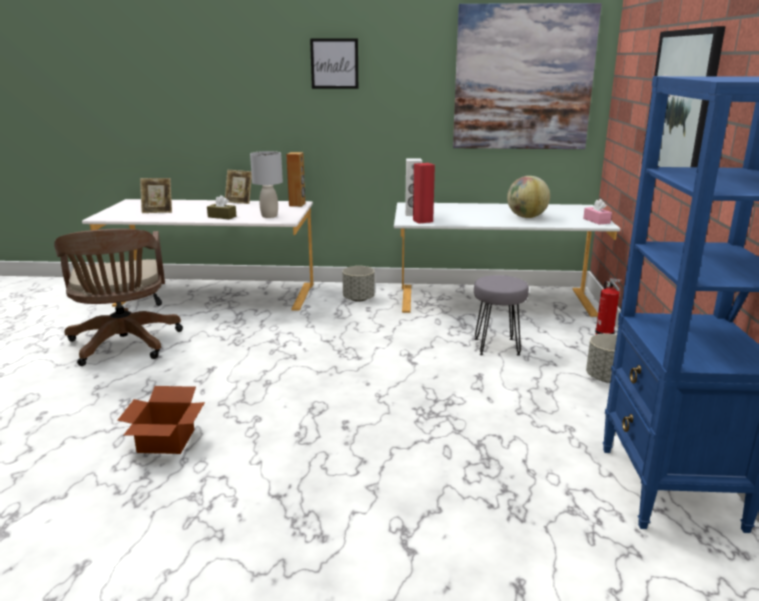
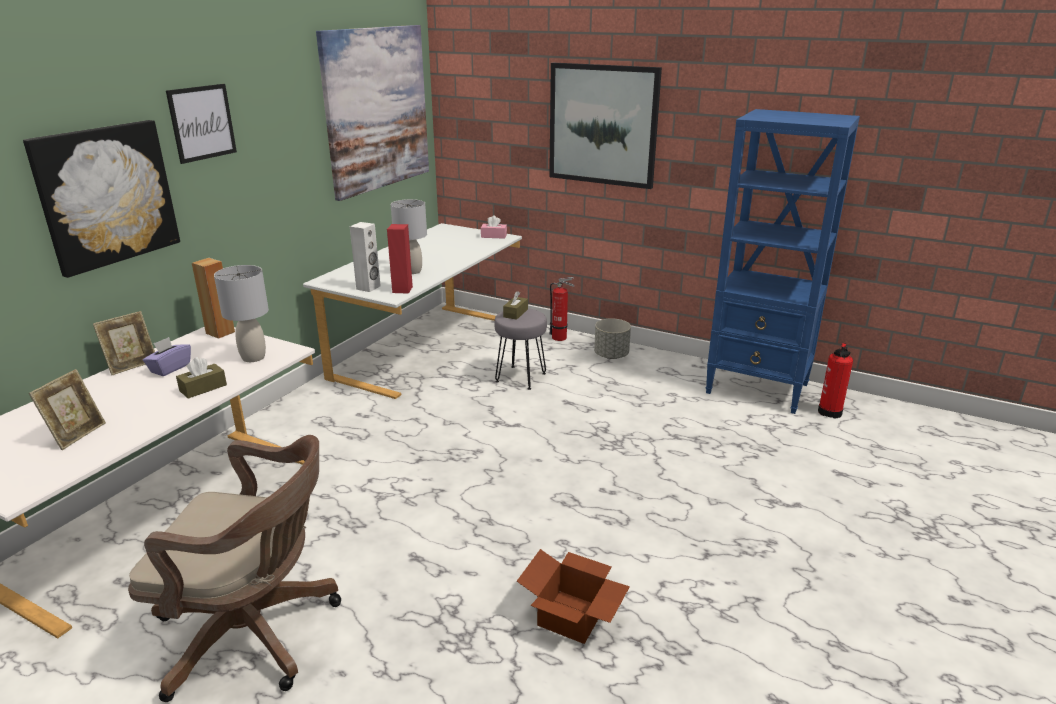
camera: 65 degrees left, 5 degrees up
(241, 207) = (170, 368): none -> purple tissue box
(257, 98) = (106, 195): none -> picture
(359, 299) = (326, 413): grey planter -> none
(464, 217) = (412, 271): none -> grey table lamp
(503, 279) = (515, 313): none -> brown tissue box
(526, 217) = (449, 252): globe -> none
(693, 564) = (830, 411): none -> fire extinguisher

